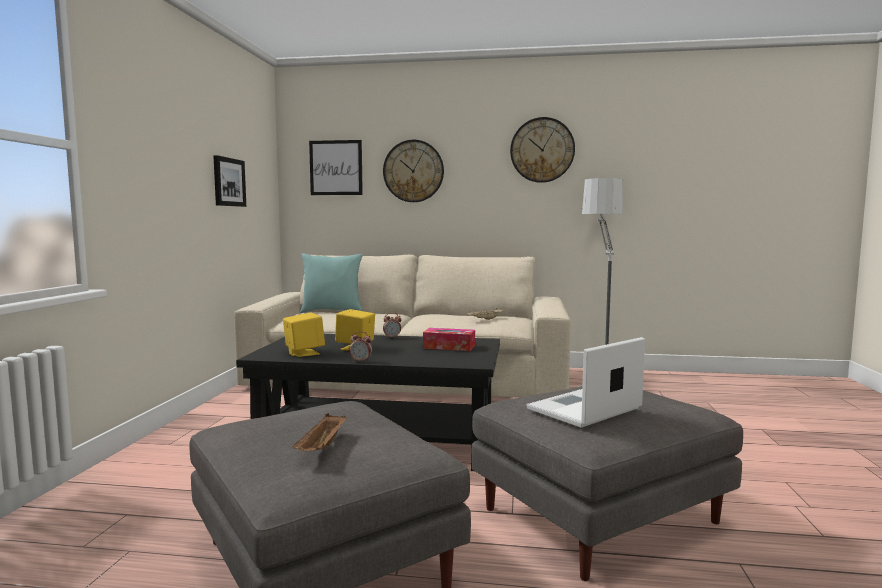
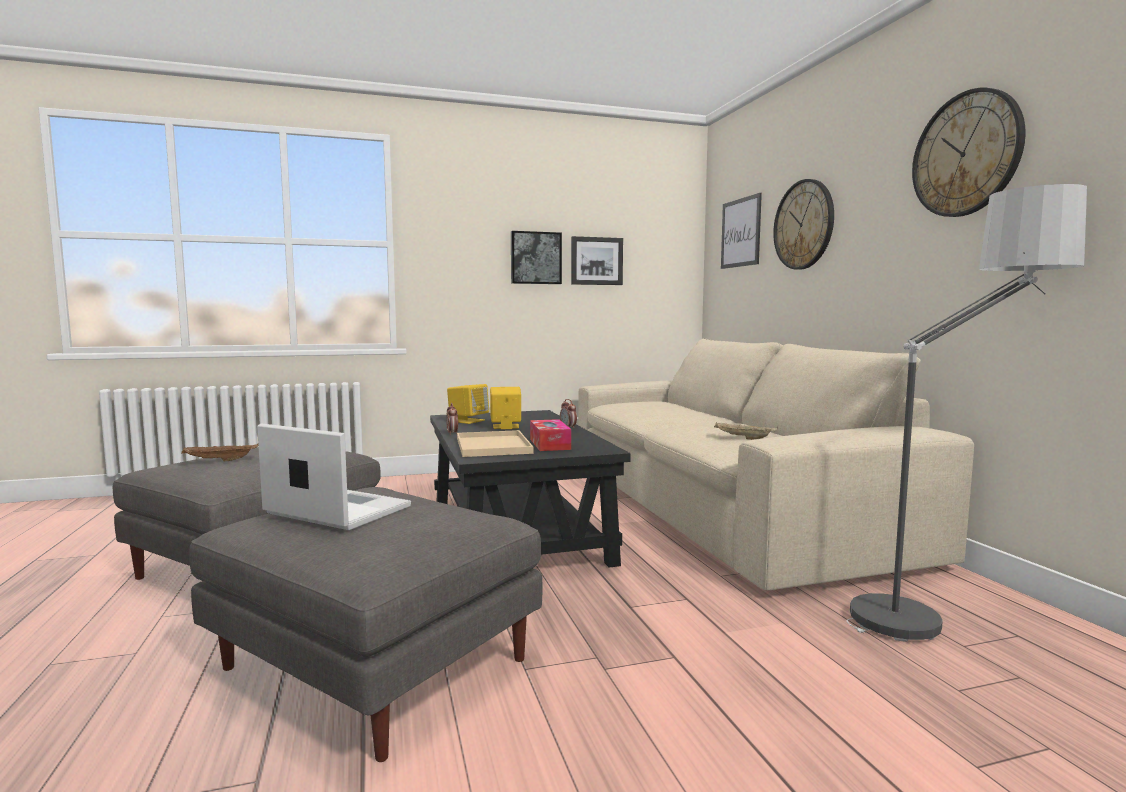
camera: 65 degrees right, 0 degrees up
(192, 176) = (535, 258): none -> picture
(332, 311) = (679, 404): turquoise pillow -> none
(433, 357) = (491, 445): none -> beige tray

